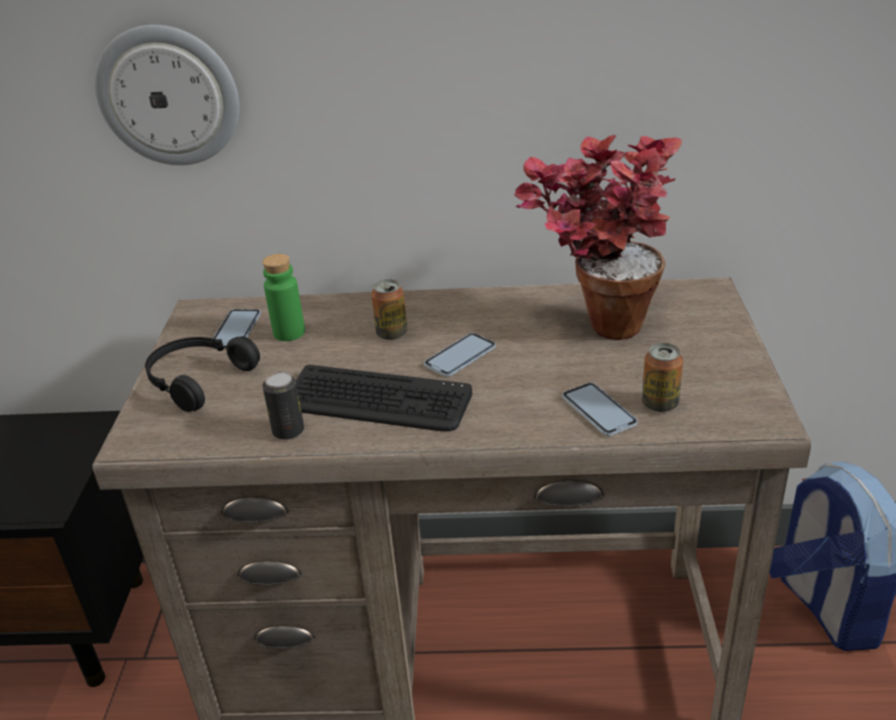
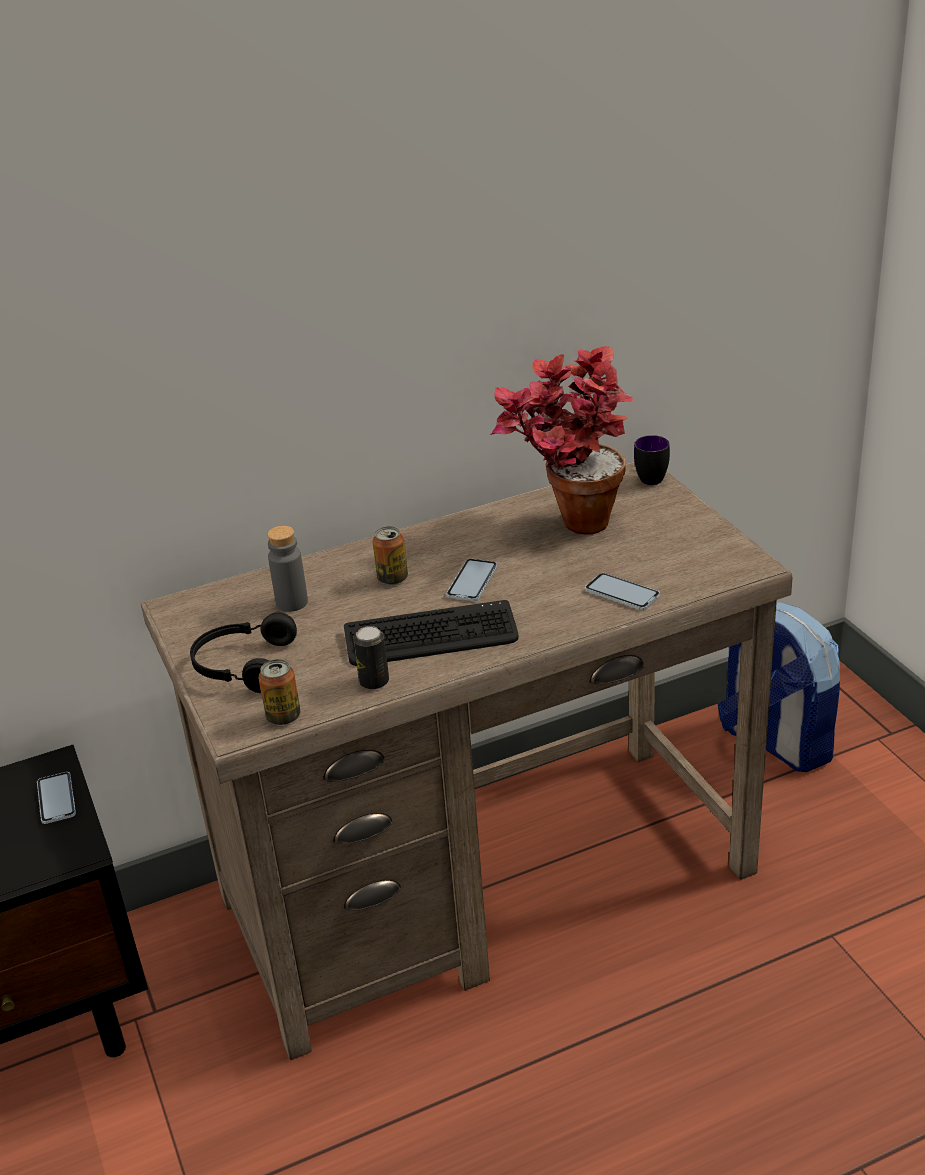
camera: 25 degrees left, 0 degrees up
(169, 96) = (128, 394): wall clock -> none
(236, 330) = (235, 614): phone -> phone (56, 799)
(289, 332) = (292, 602): green bottle -> grey bottle
(659, 404) = (665, 575): can -> can (283, 716)
(717, 296) = (651, 476): none -> mug

